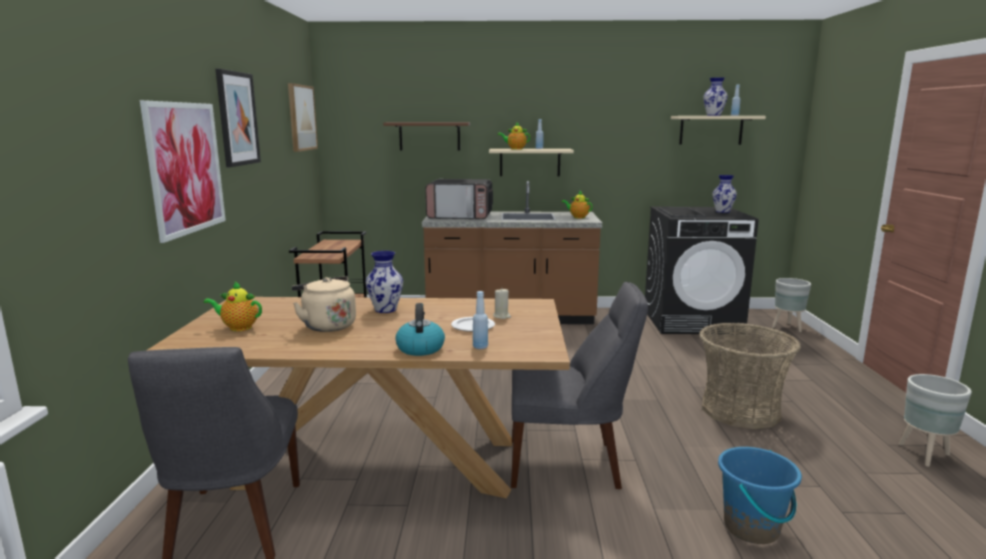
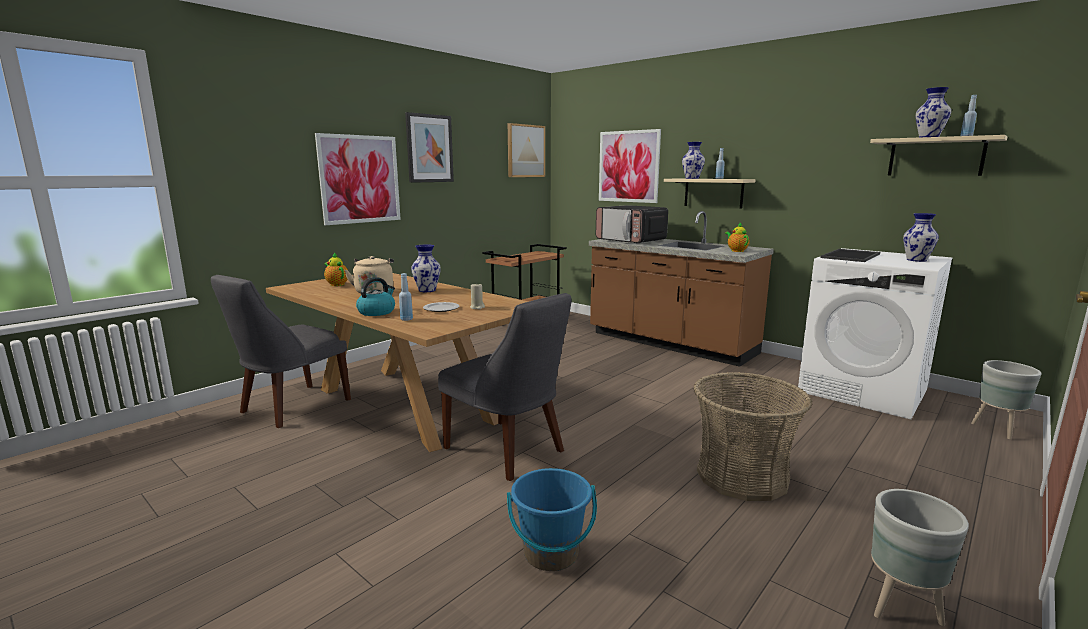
camera: 40 degrees right, 0 degrees up
(429, 136) = (628, 166): brown shelf -> picture
(515, 149) = (692, 178): teapot -> vase
(692, 321) = (863, 391): black washing machine -> white washing machine

